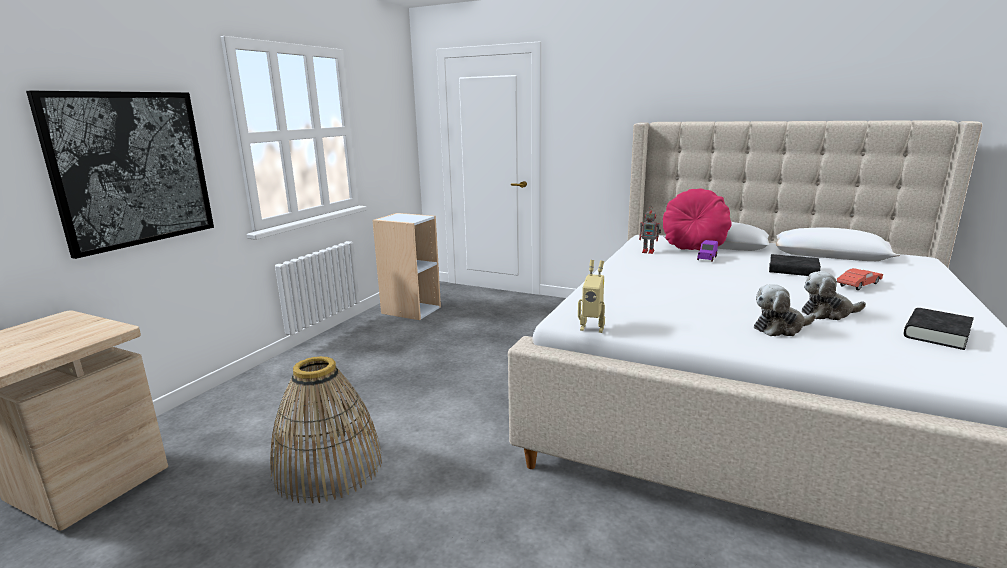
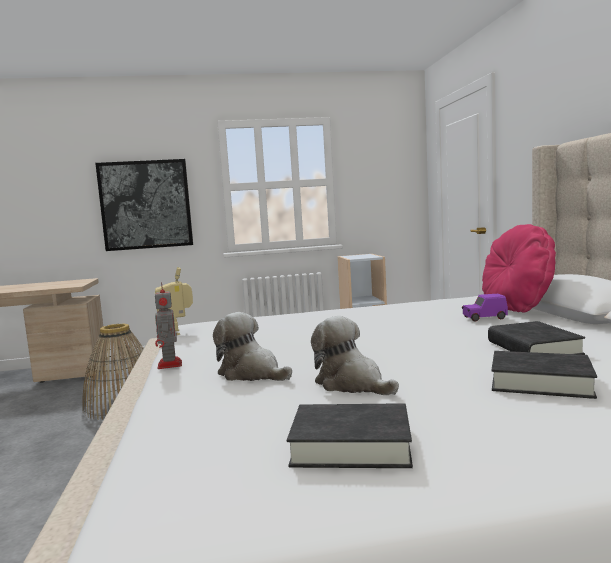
camera: 55 degrees right, 10 degrees down
(649, 251) = (455, 303): toy robot -> toy robot (170, 365)
(858, 285) = (540, 382): red toy car -> black book

